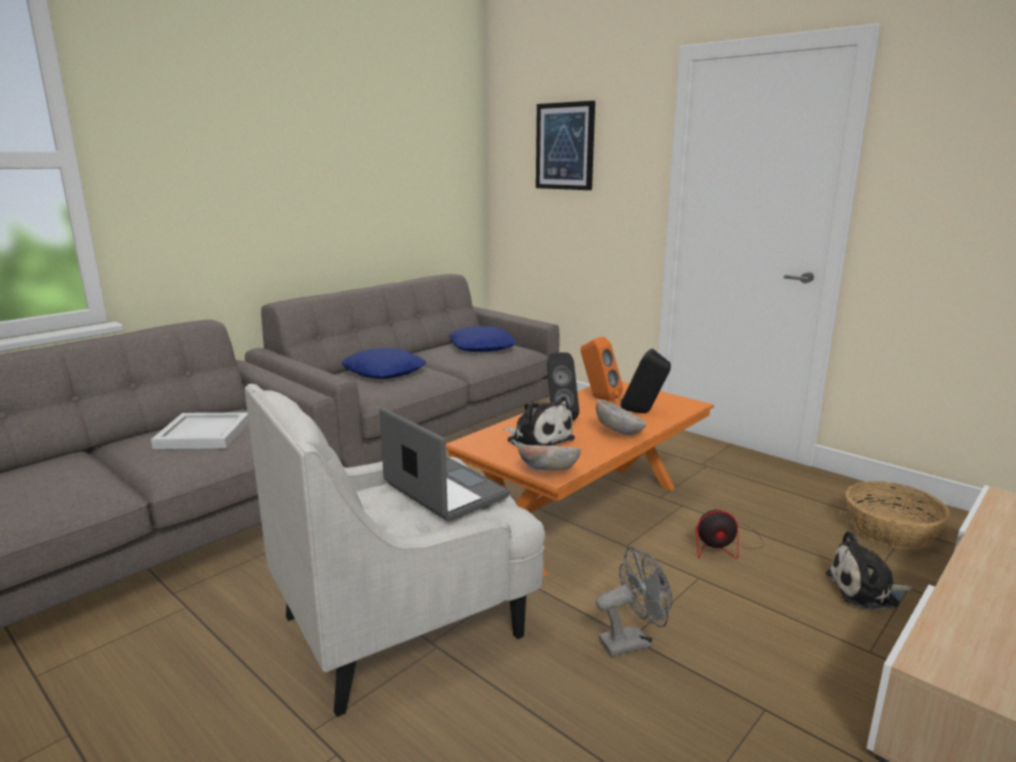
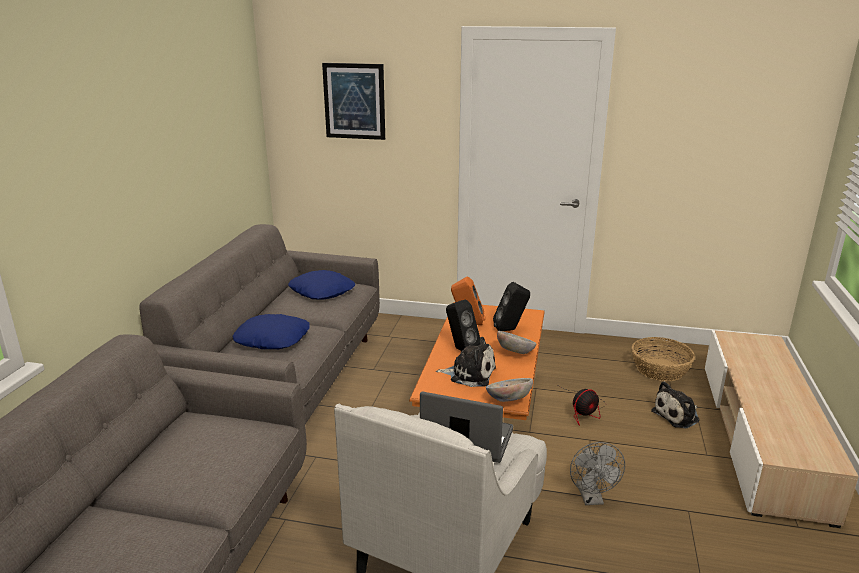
camera: 30 degrees left, 5 degrees up
(204, 435) = (201, 451): white tray -> none
(632, 641) = (591, 498): grey fan -> grey fan turned 135 degrees clockwise

